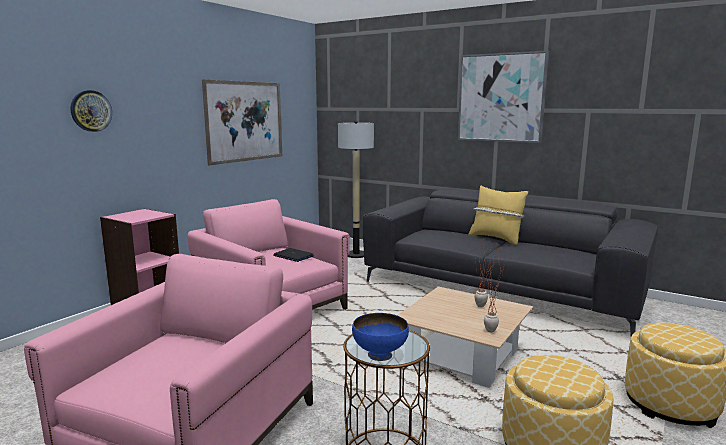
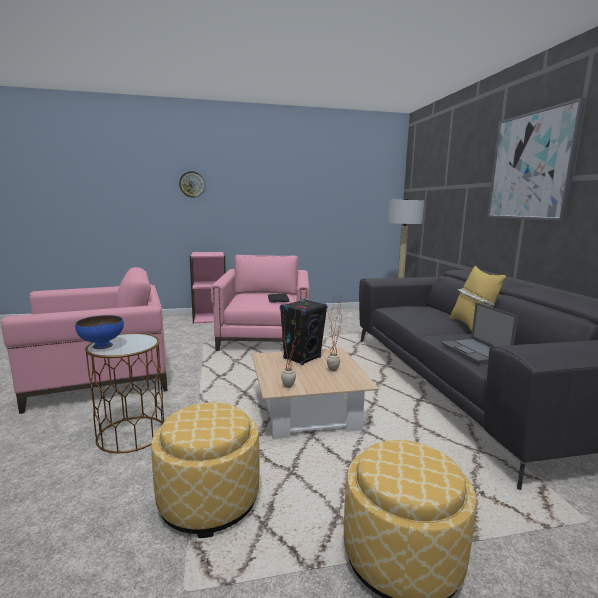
camera: 45 degrees right, 0 degrees up
(245, 121) = (318, 197): picture -> none
(437, 306) = (302, 358): none -> black speaker
(546, 255) = (475, 350): none -> laptop

